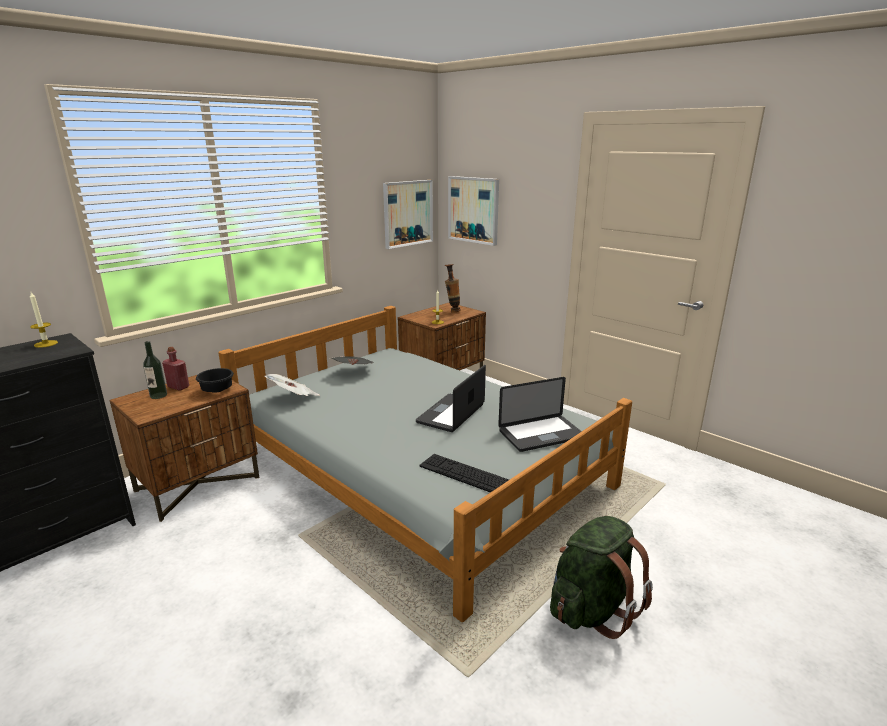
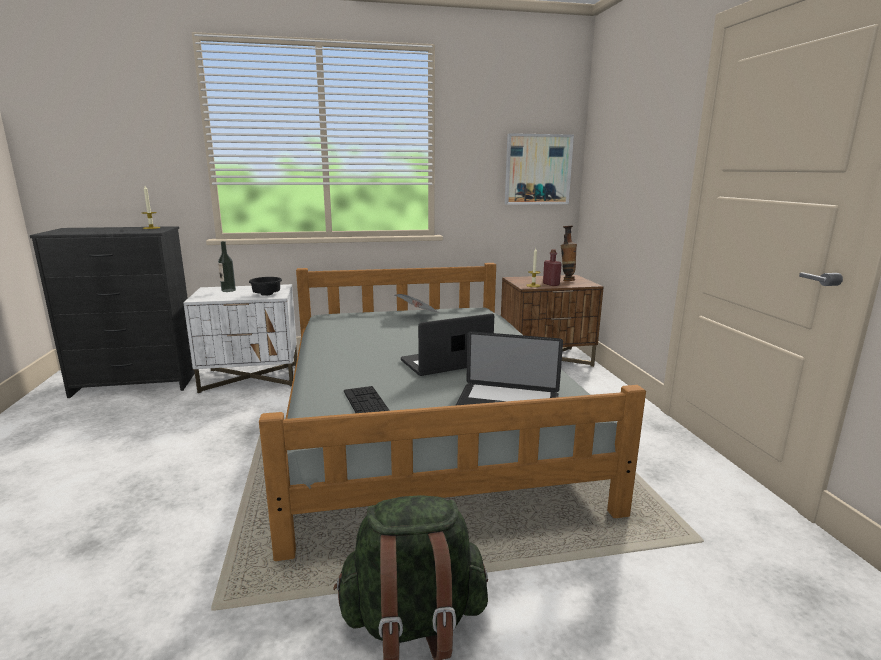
camera: 35 degrees right, 5 degrees down
(178, 387) = (249, 288): red bottle -> red bottle (551, 284)
(198, 484) = (251, 378): brown nightstand -> white nightstand
(294, 397) = (340, 321): newspaper -> none
(473, 210) = (608, 165): picture -> none

